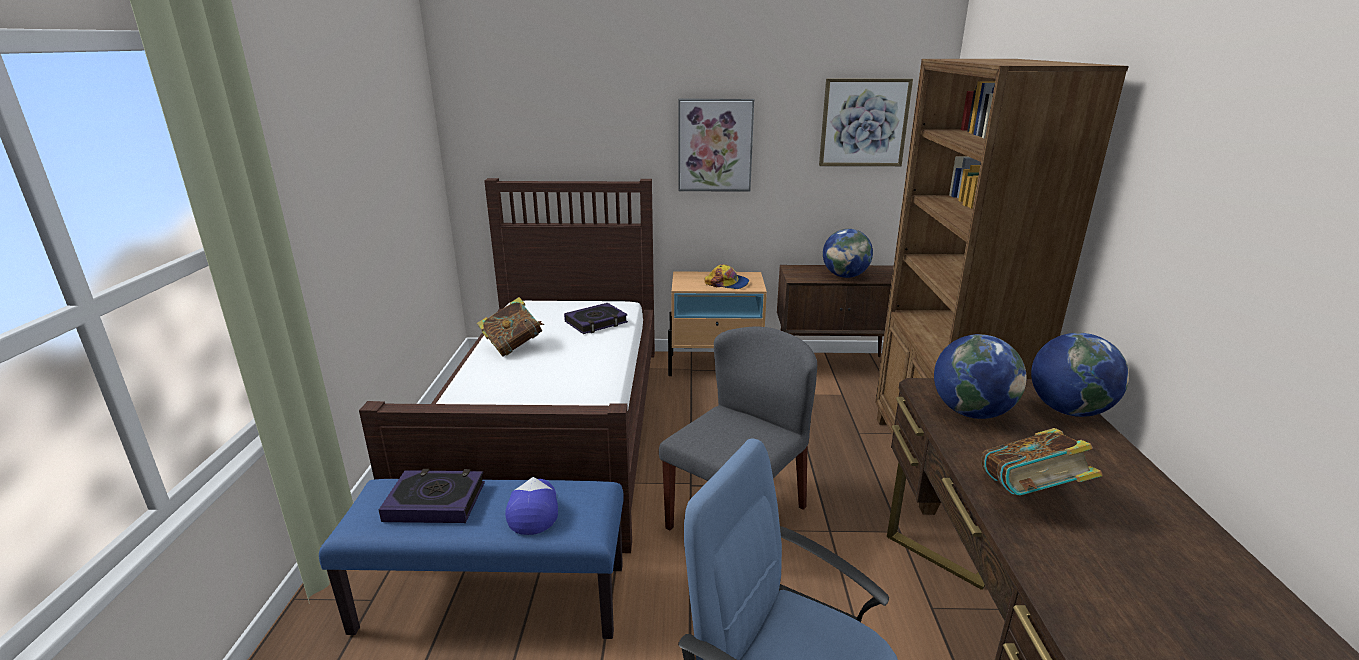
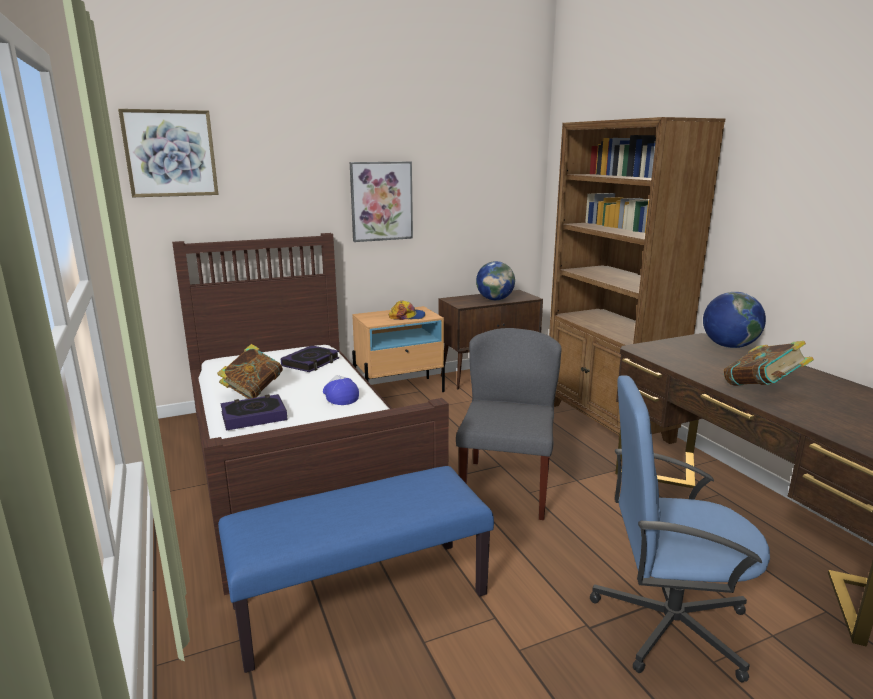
camera: 25 degrees left, 5 degrees down
(435, 502) = (314, 513): book -> book (254, 416)
(534, 510) = (408, 497): cap -> cap (339, 396)
(864, 123) = (491, 179): picture -> picture (170, 153)
(971, 412) = (681, 356): globe -> none

